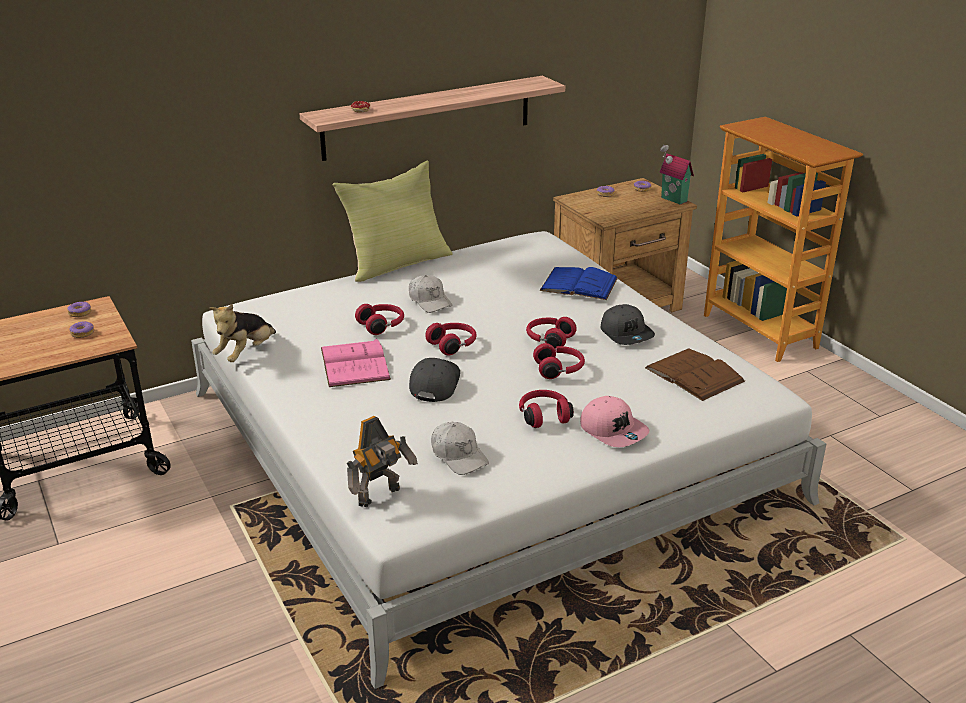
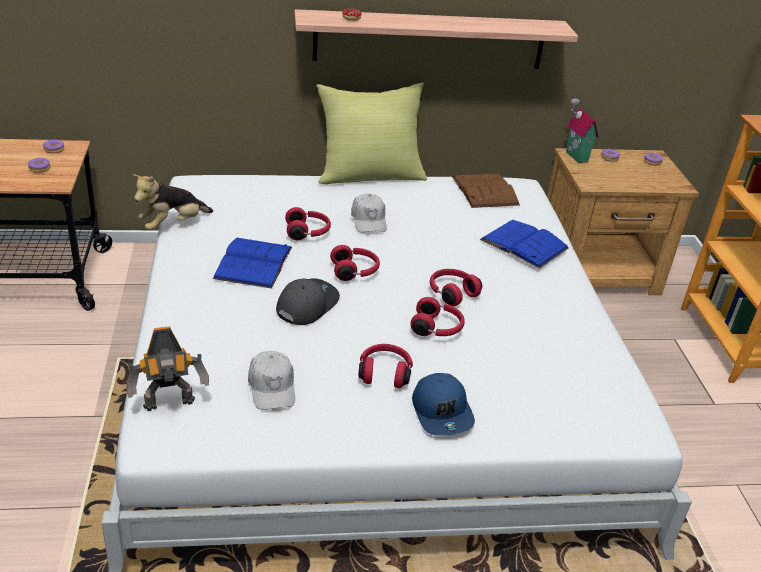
camera: 20 degrees right, 5 degrees up
(355, 363) = (253, 262): pink book -> blue book
(613, 430) = (442, 412): pink cap -> blue cap
(627, 333) = (536, 310): grey cap -> none
(672, 200) = (676, 181): toy house -> toy house (575, 157)
(694, 374) = (573, 378): brown book -> brown book (485, 191)

